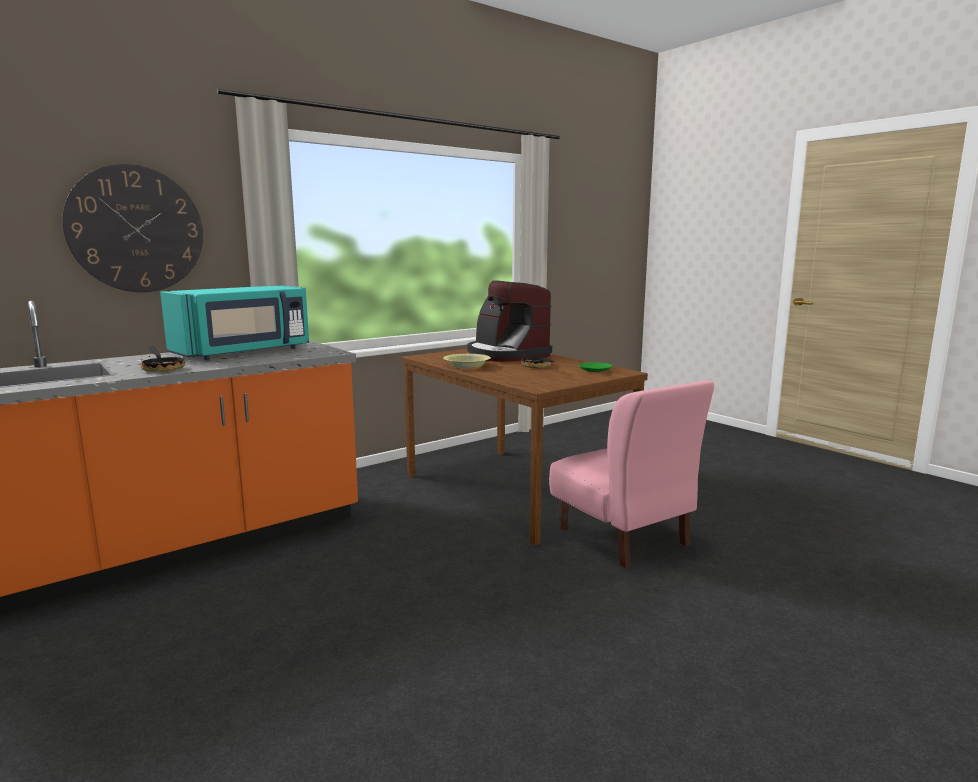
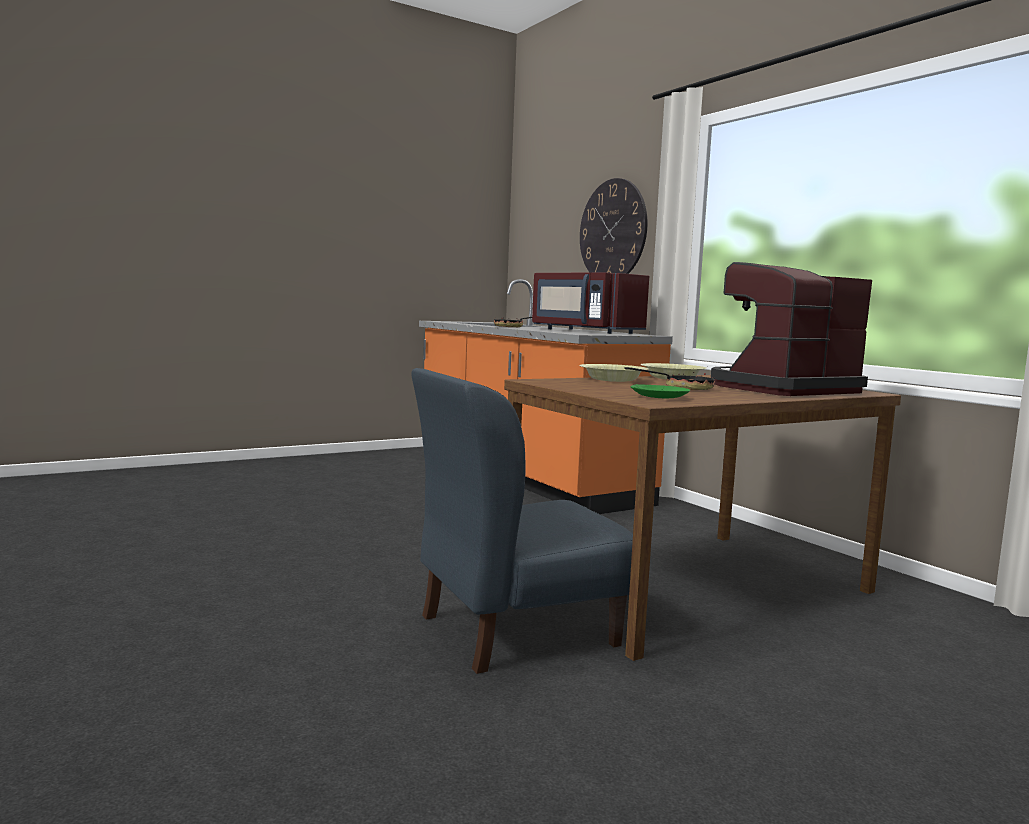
camera: 95 degrees right, 5 degrees down
(244, 352) = (584, 331): turquoise microwave -> red microwave
(502, 375) = (612, 380): none -> yellow bowl
(623, 536) = (516, 630): pink chair -> blue chair

